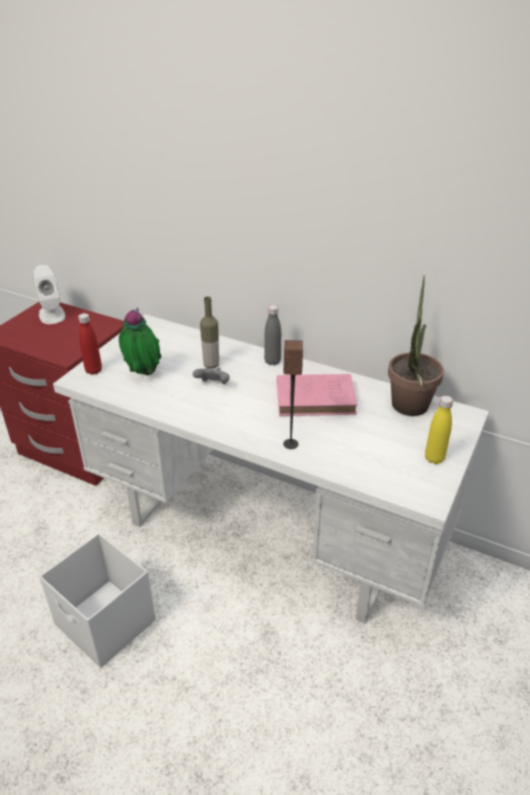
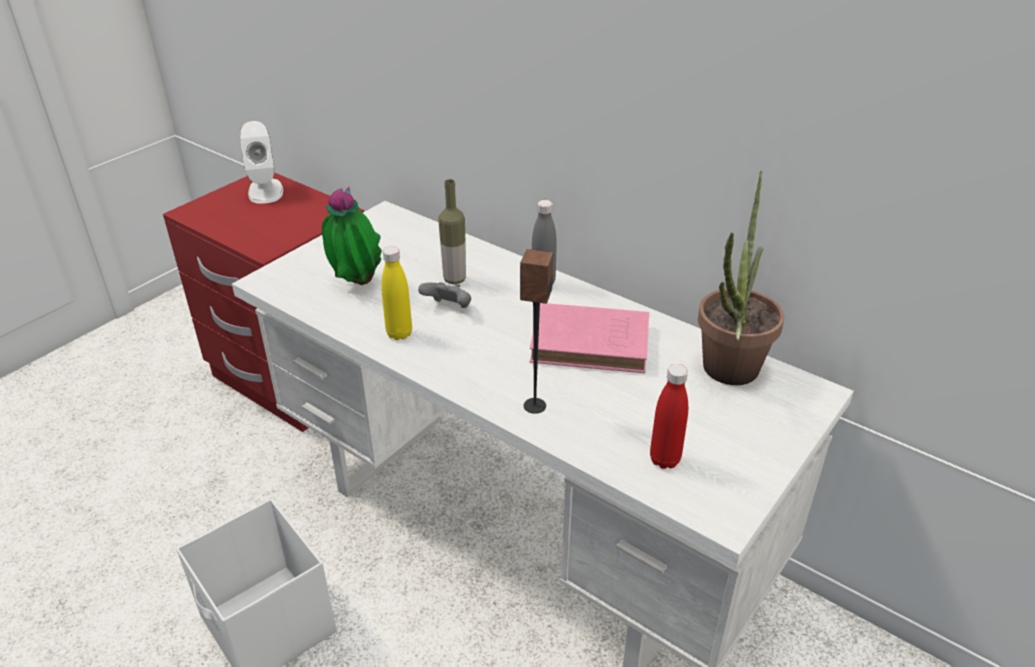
camera: 10 degrees right, 0 degrees up
(93, 370) = (291, 271): red bottle -> red bottle (664, 460)
(434, 458) = (747, 454): yellow bottle -> yellow bottle (399, 334)

